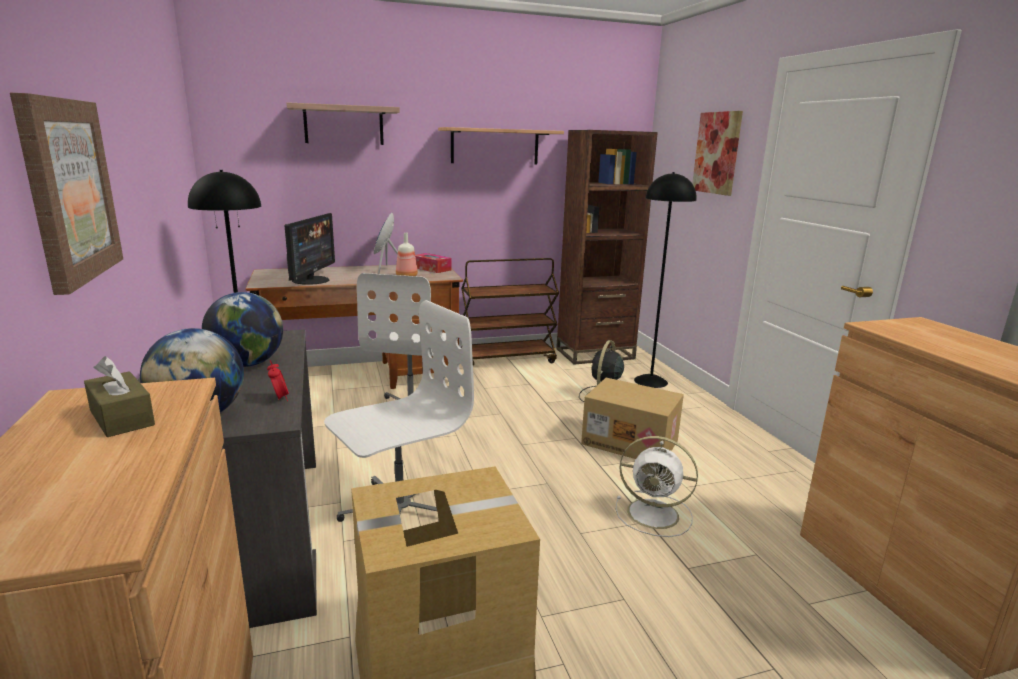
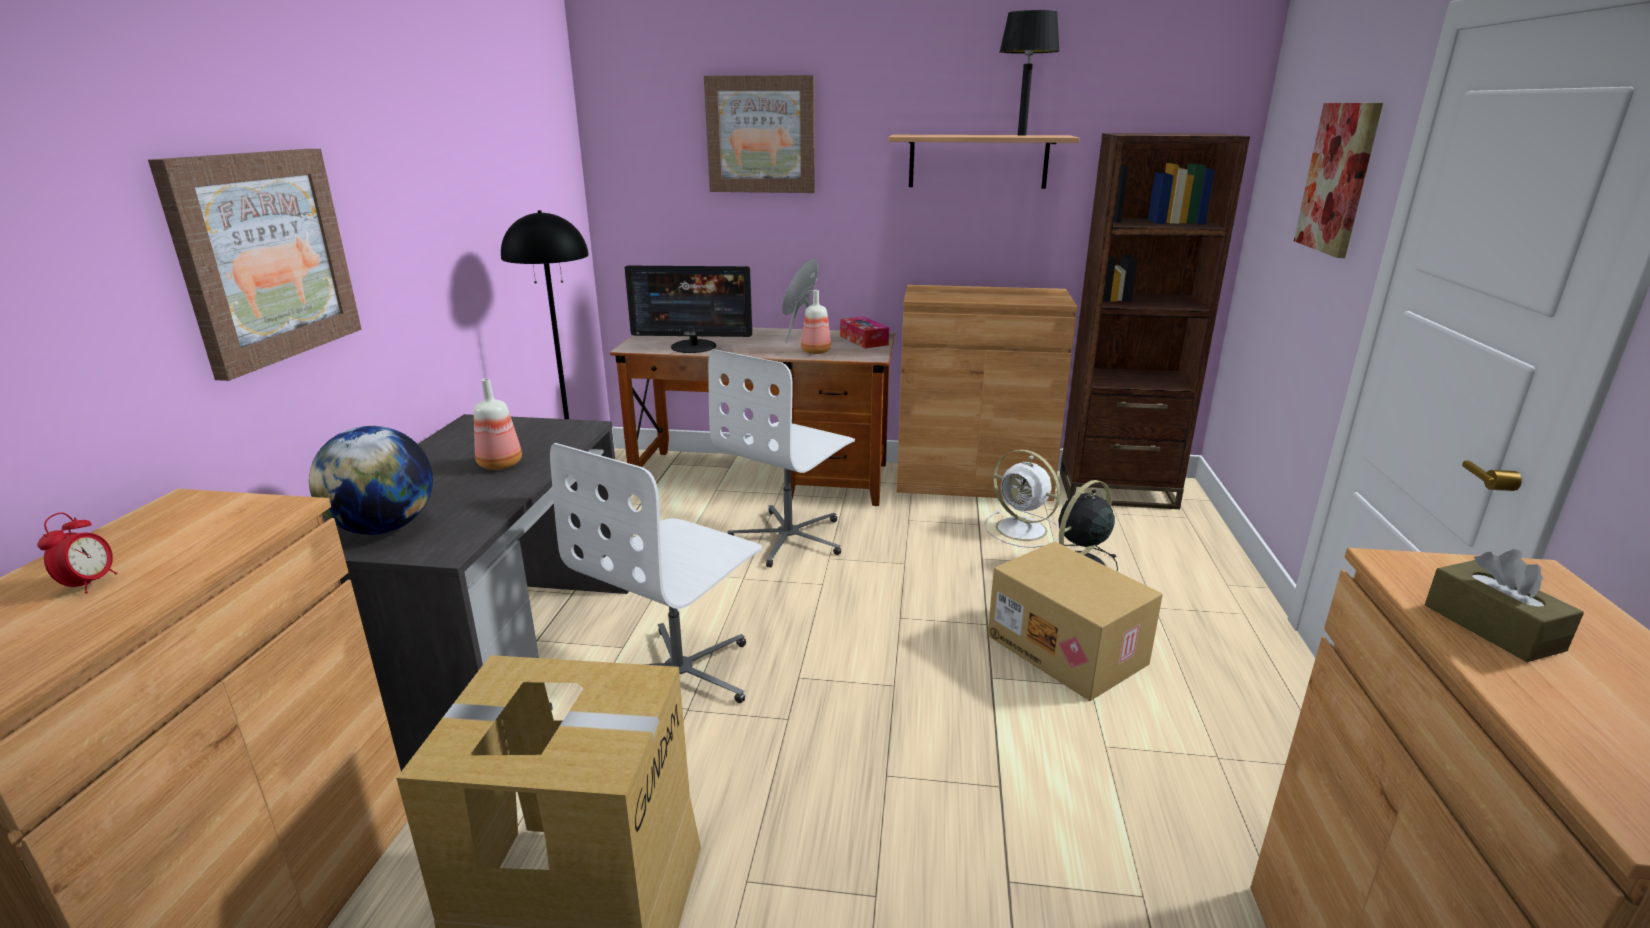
camera: 25 degrees right, 5 degrees up
(122, 418) = (182, 538): brown tissue box -> brown tissue box (1492, 627)
(247, 364) = (500, 464): globe -> bottle
(279, 399) = (481, 520): alarm clock -> alarm clock (90, 584)
(311, 280) = (693, 346): monitor -> monitor turned 60 degrees clockwise
(344, 125) = (761, 135): shelf -> picture
(399, 510) = (680, 675): white office chair -> white office chair turned 135 degrees clockwise
(507, 360) = (973, 480): brown cart -> brown cabinet
(524, 129) = (1022, 135): none -> black table lamp
(650, 381) = (1178, 552): black floor lamp -> none
(655, 514) = (1020, 778): white fan -> white fan (1023, 530)

